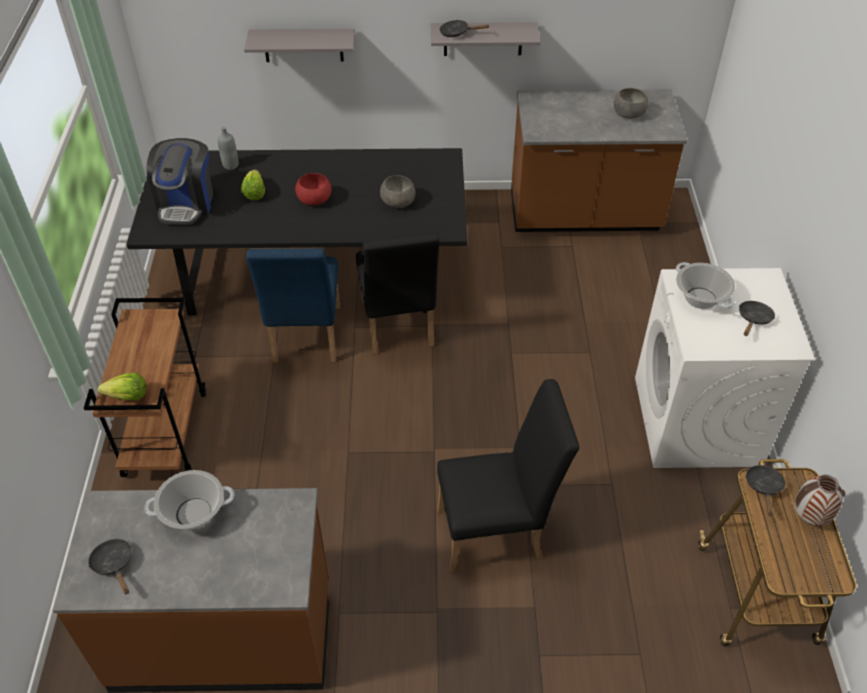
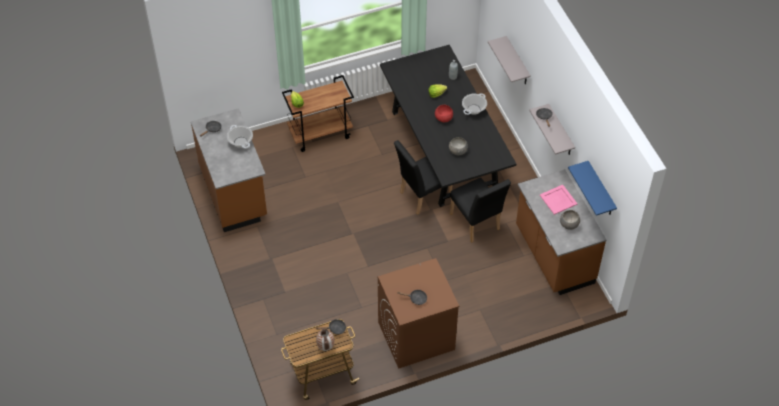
camera: 70 degrees right, 5 degrees up
(186, 203) = (416, 72): coffee machine -> none
(305, 339) = (397, 162): blue chair -> none
(497, 532) = (317, 269): black chair -> black chair (476, 224)
(575, 111) = (558, 199): none -> pink tray
(635, 22) = (601, 190): none -> blue shelf
(697, 421) = (415, 336): white washing machine -> brown washing machine
(700, 298) = (421, 276): cooking pot -> cooking pot (473, 109)

